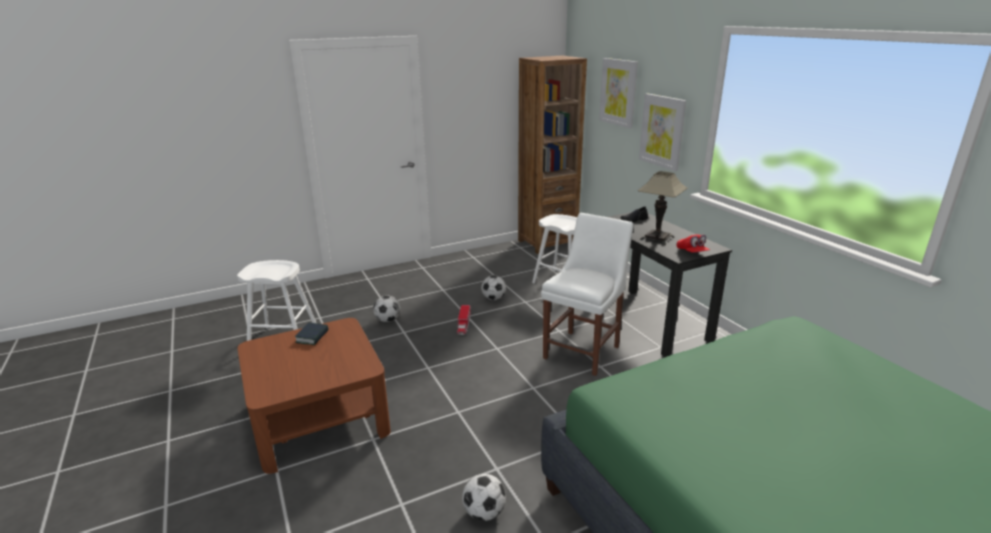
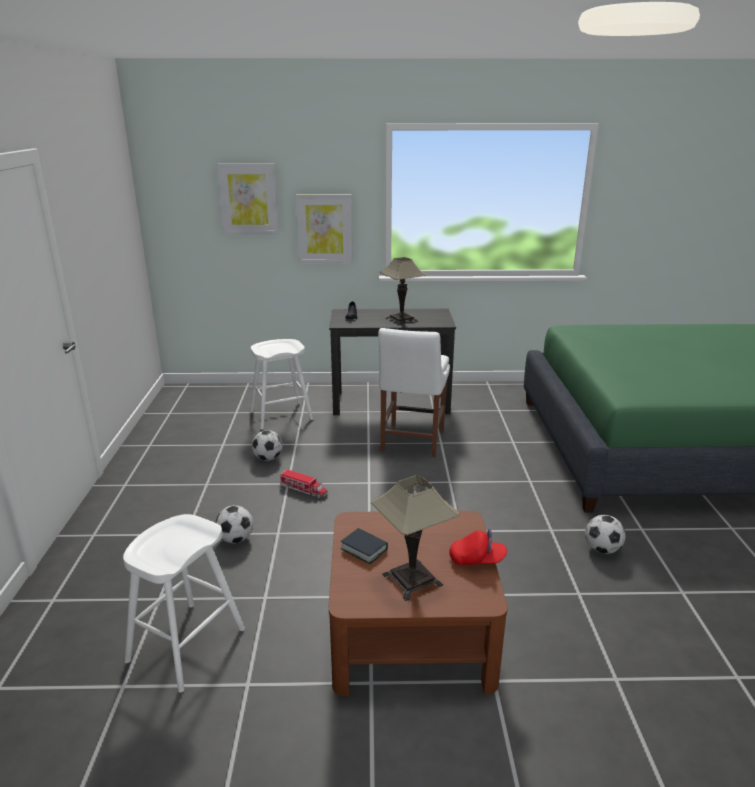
camera: 65 degrees left, 0 degrees up
(281, 362) = (412, 580): none -> table lamp
(547, 243) = (182, 396): brown bookcase -> none
(584, 350) = (411, 442): white chair -> white chair turned 135 degrees counterclockwise
(692, 252) = (441, 318): red cap -> red cap (477, 559)

